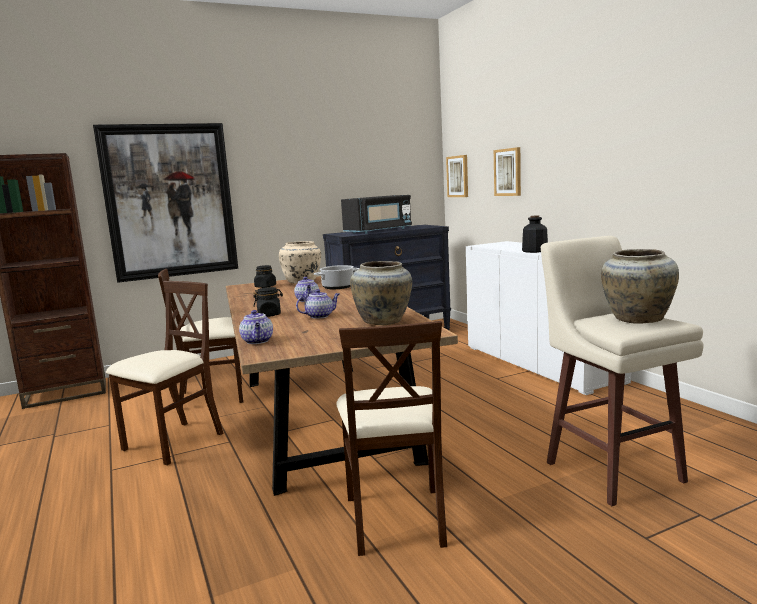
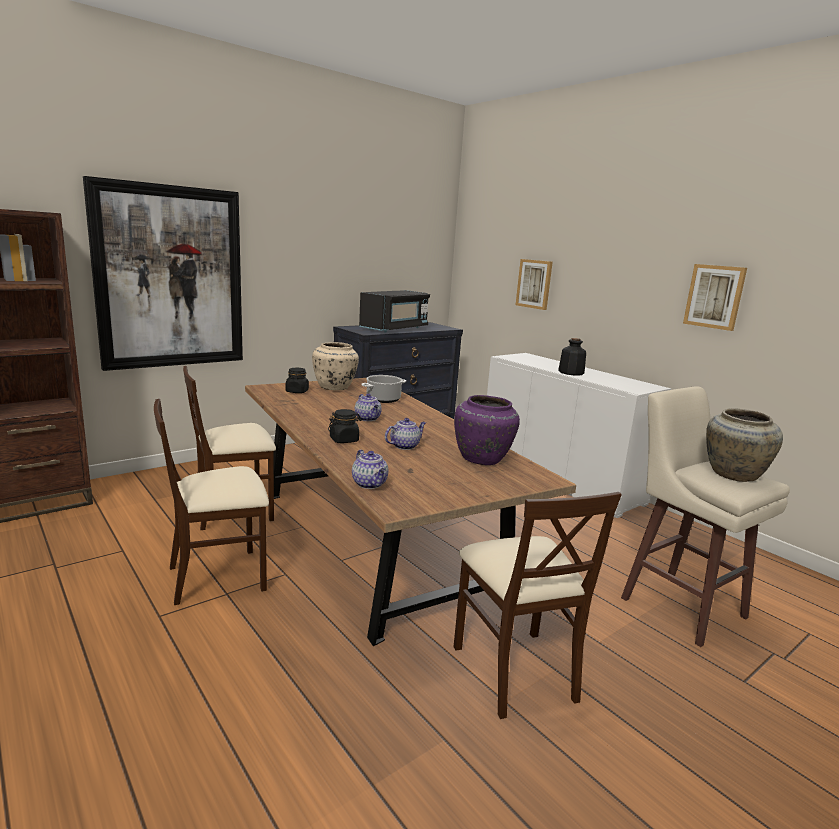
camera: 15 degrees left, 5 degrees up
(173, 443) = (218, 576): beige chair -> beige chair turned 135 degrees counterclockwise
(383, 321) = (483, 459): beige vase -> purple vase
(458, 176) = (471, 277): picture -> picture (714, 296)

